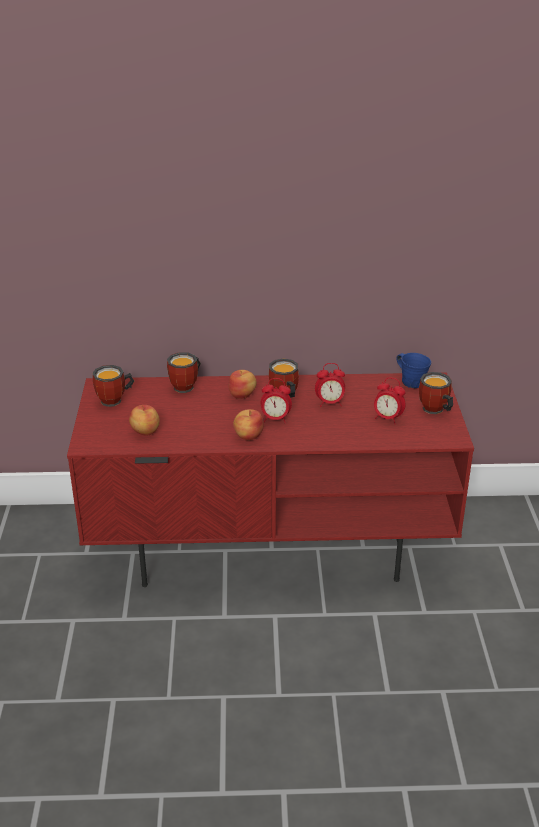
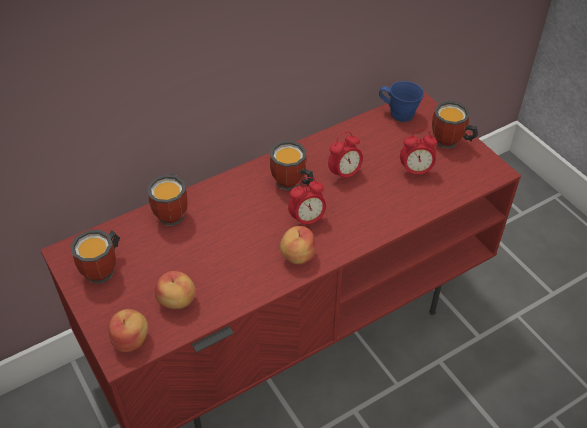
camera: 30 degrees left, 15 degrees up
(242, 395) = (245, 199): apple -> apple (131, 340)

